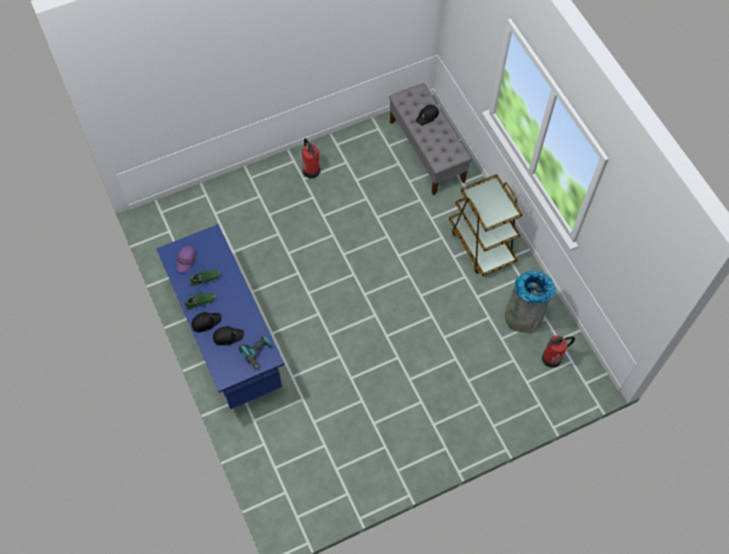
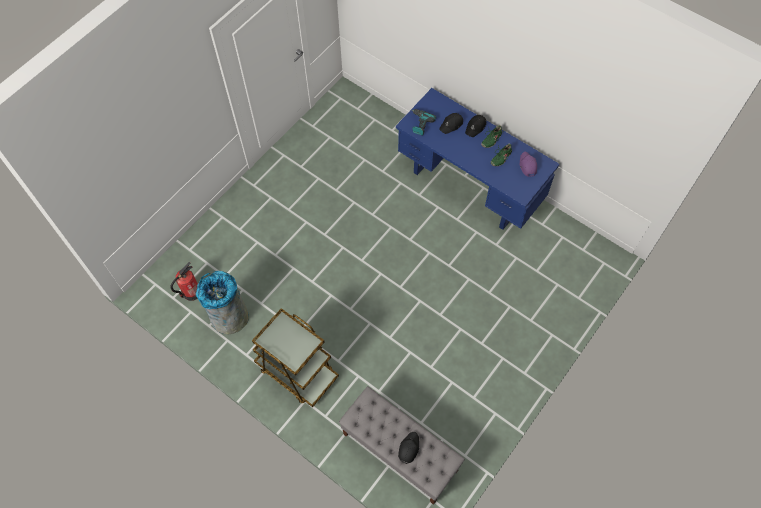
camera: 155 degrees right, 0 degrees up
(311, 170) = (501, 371): fire extinguisher -> none

